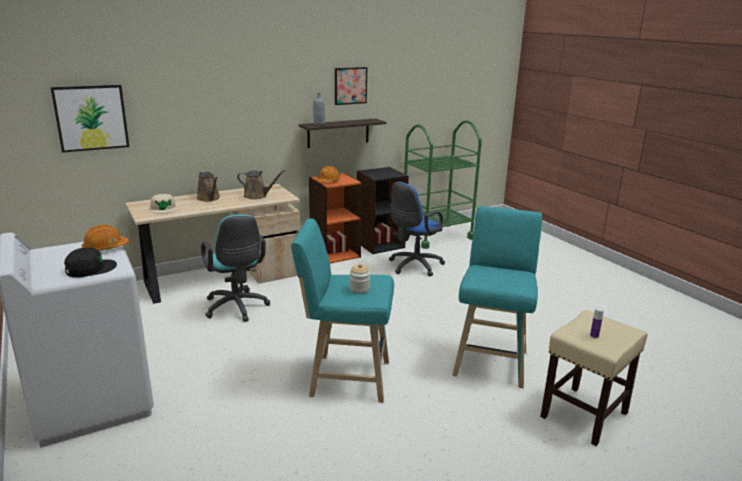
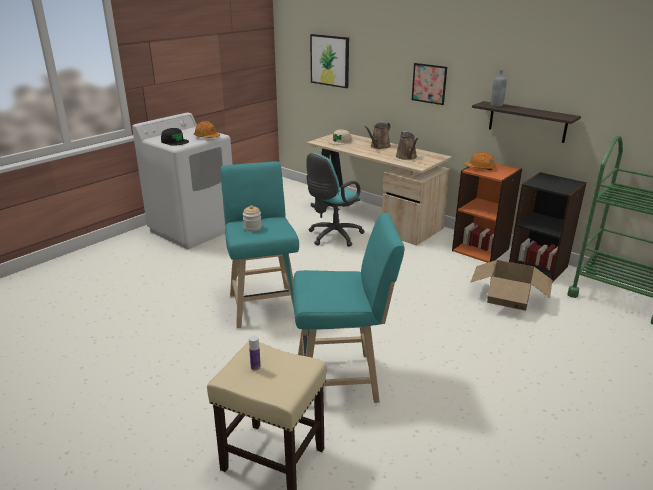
camera: 70 degrees right, 5 degrees up
(350, 86) = (552, 69): picture -> picture (429, 83)
(413, 266) = (508, 297): blue office chair -> cardboard box

